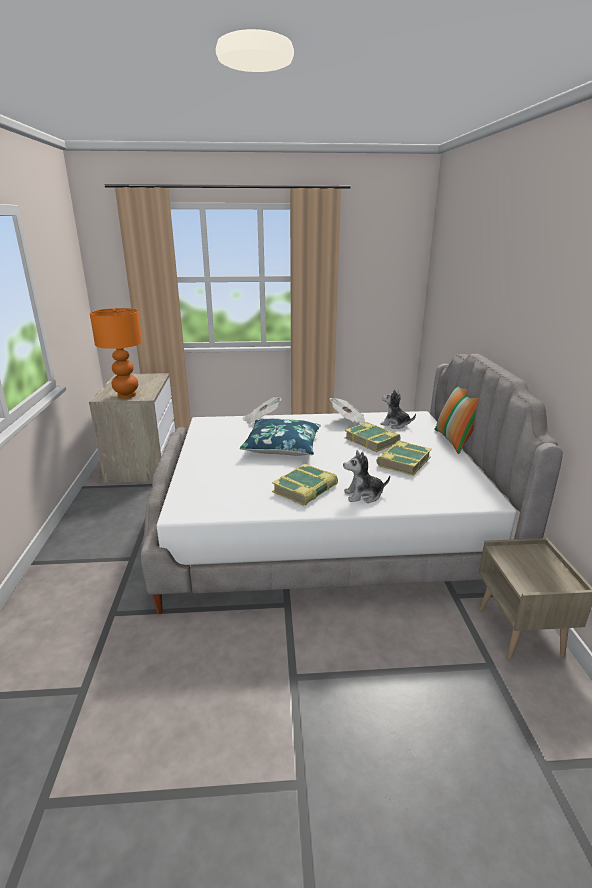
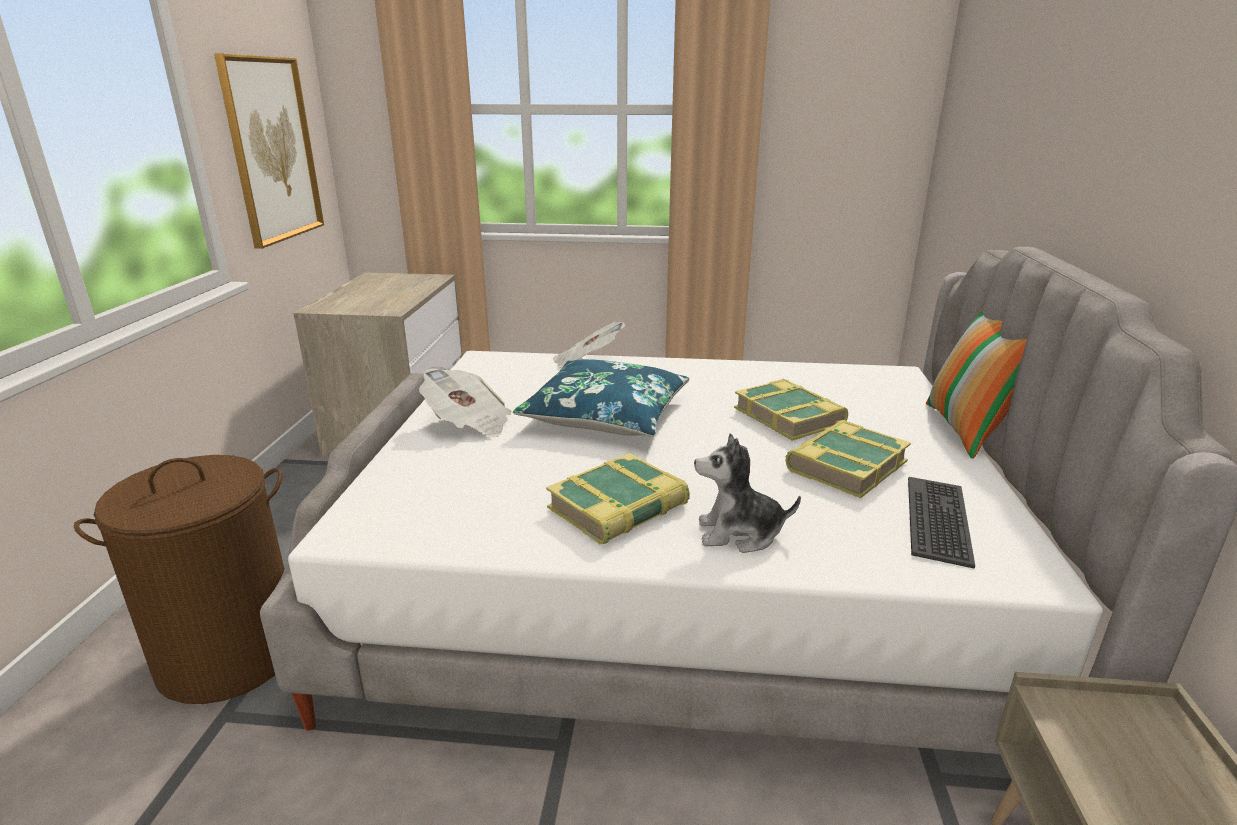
camera: 10 degrees right, 0 degrees up
(67, 309) = (272, 150): none -> picture
(101, 586) = (230, 654): none -> brown laundry basket
(127, 395) = (362, 306): orange table lamp -> none
(348, 421) = (752, 375): newspaper -> newspaper (469, 423)
(395, 424) = (845, 388): plush toy -> none
(448, 482) = (939, 520): none -> keyboard

